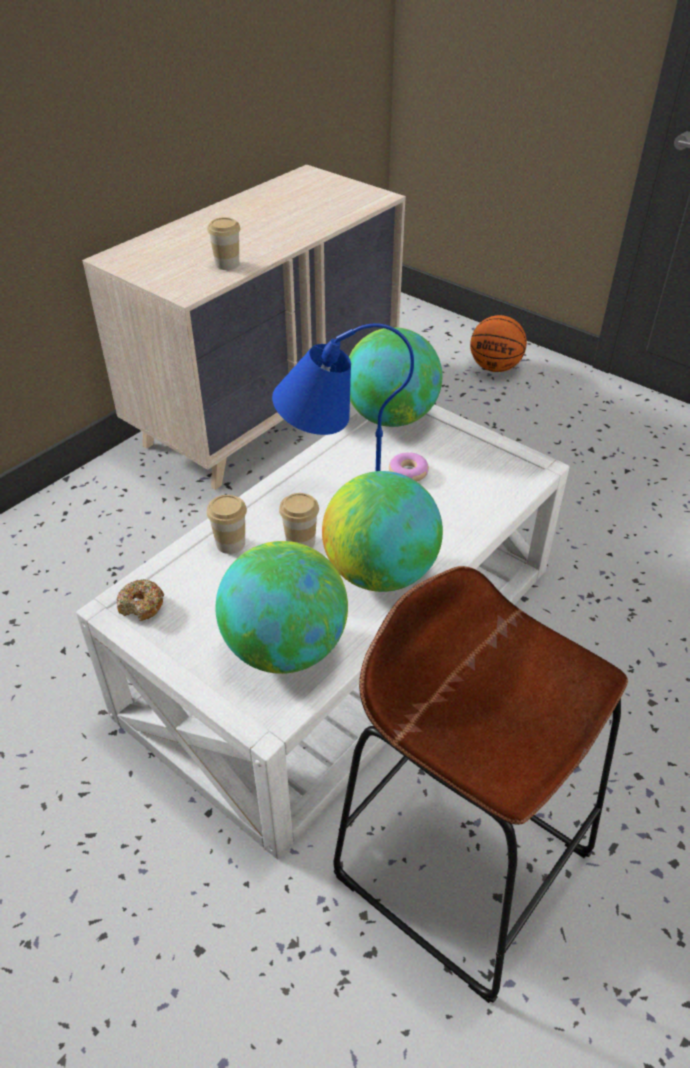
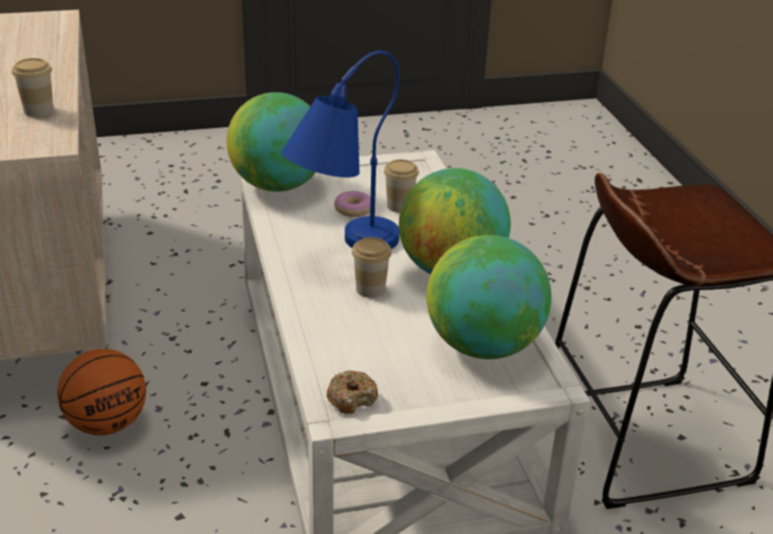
camera: 55 degrees left, 10 degrees down
(230, 543) = (328, 323): cup -> cup (399, 206)
(495, 367) = (178, 161): basketball -> basketball (107, 423)

